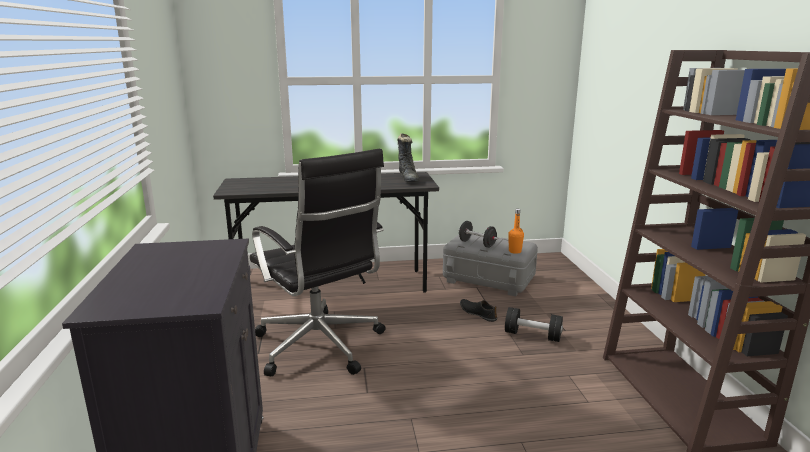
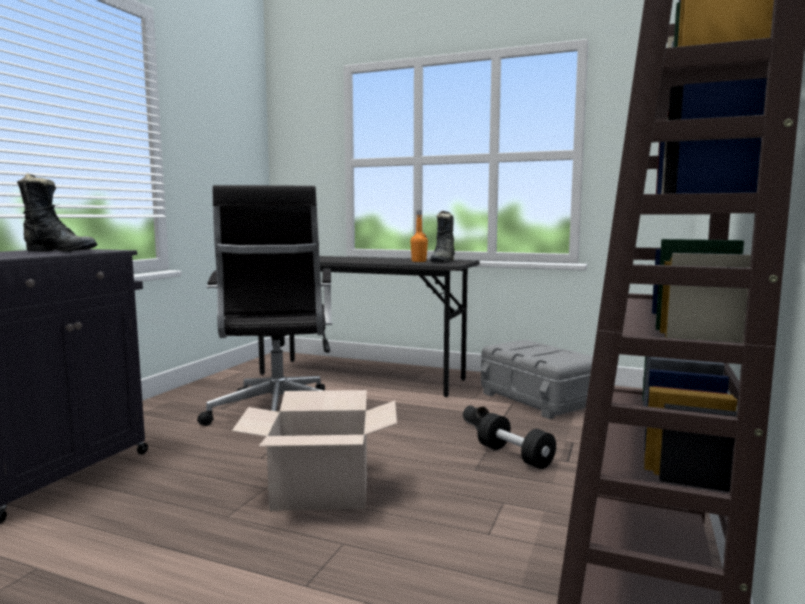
camera: 30 degrees right, 10 degrees down
(189, 258) = (60, 251): none -> black boot
(453, 407) = (321, 491): none -> cardboard box
(477, 244) = (521, 349): black dumbbell -> none
(515, 251) = (557, 360): orange bottle -> orange bottle (419, 261)

